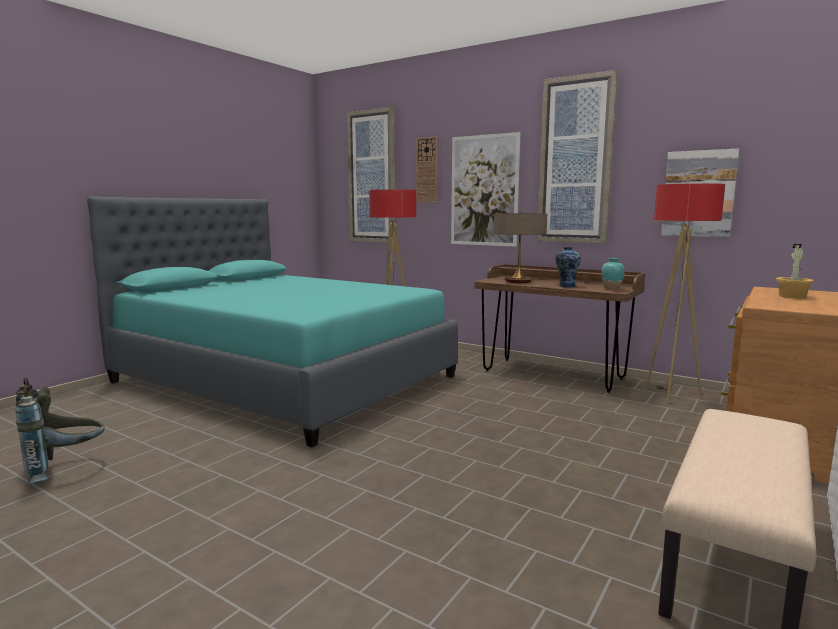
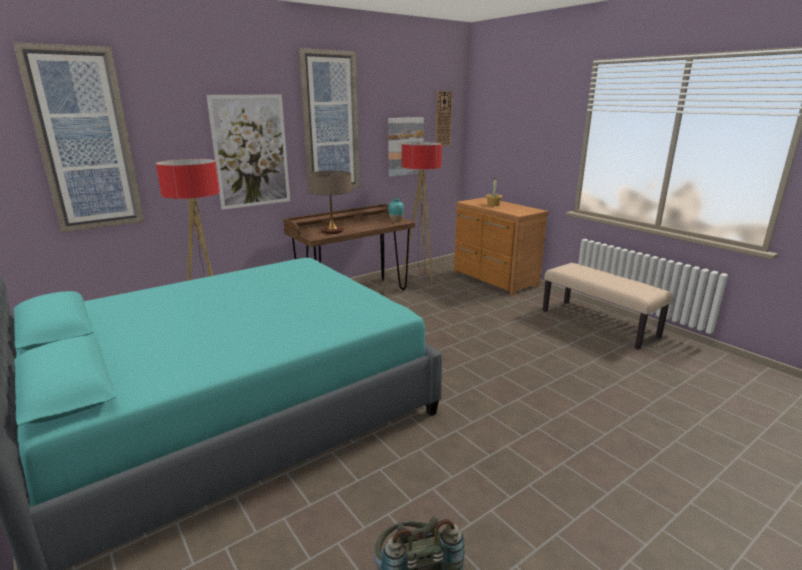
camera: 70 degrees left, 10 degrees up
(427, 170) = (176, 131): wall clock -> wall clock (443, 119)
(566, 286) = (371, 226): vase -> none

